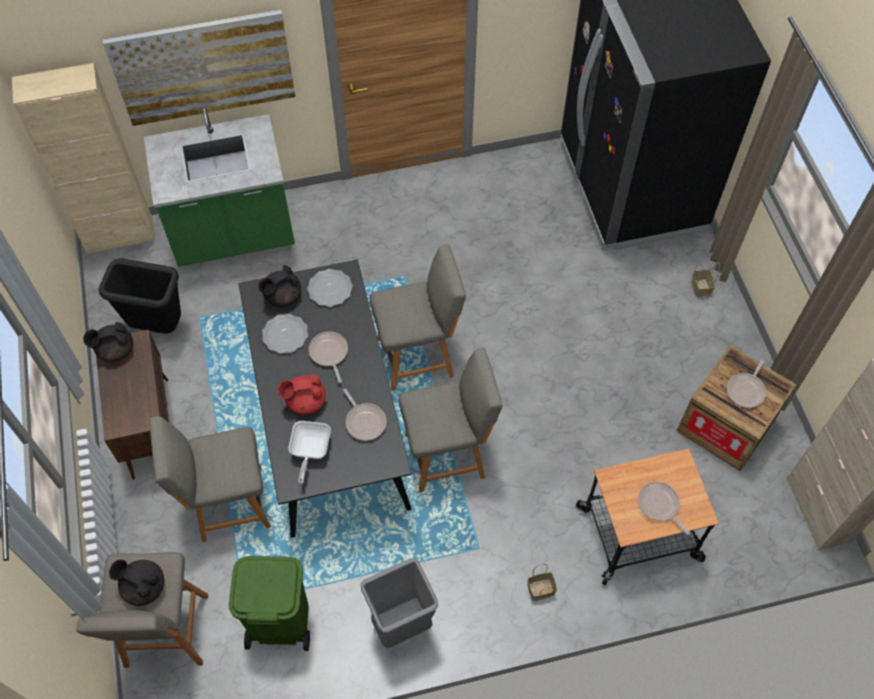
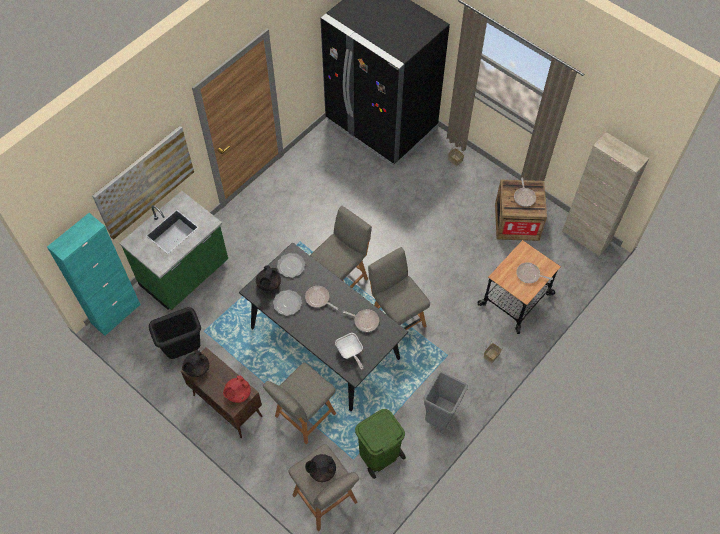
camera: 35 degrees left, 0 degrees up
(120, 235) = (116, 314): beige cabinet -> turquoise cabinet
(305, 401) = (326, 330): red teapot -> red teapot (238, 394)
(448, 454) = (396, 319): grey chair -> grey chair turned 75 degrees counterclockwise

